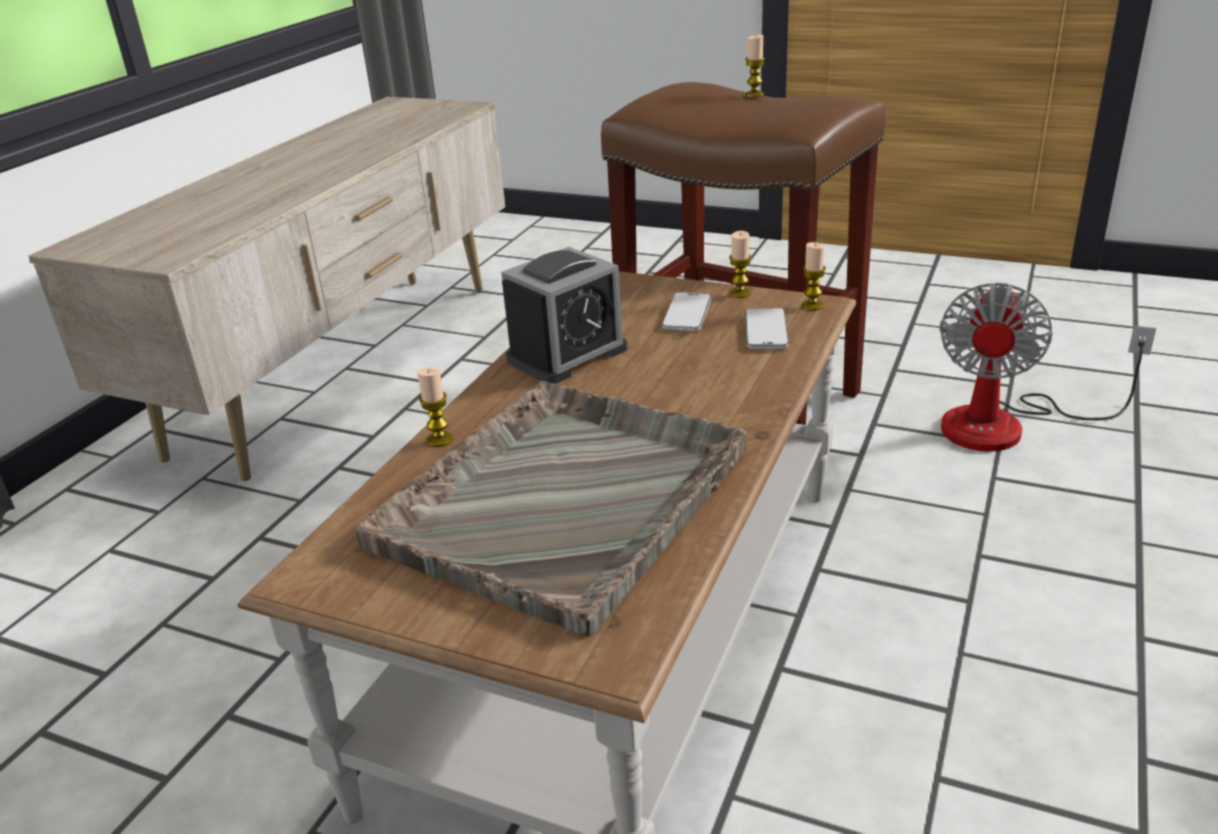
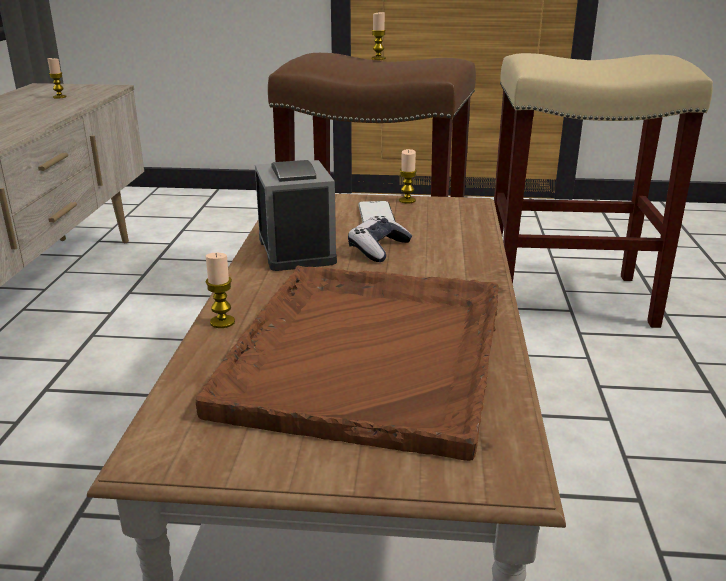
camera: 20 degrees left, 5 degrees down
(565, 496) = (369, 351): grey tray -> brown tray
(567, 355) = (296, 250): alarm clock -> alarm clock turned 45 degrees counterclockwise
(660, 362) = (378, 249): none -> game controller
(766, 331) = (446, 222): phone -> none
(812, 306) = (468, 204): candle -> candle (59, 97)
(1007, 425) = (569, 298): fan -> beige stool

